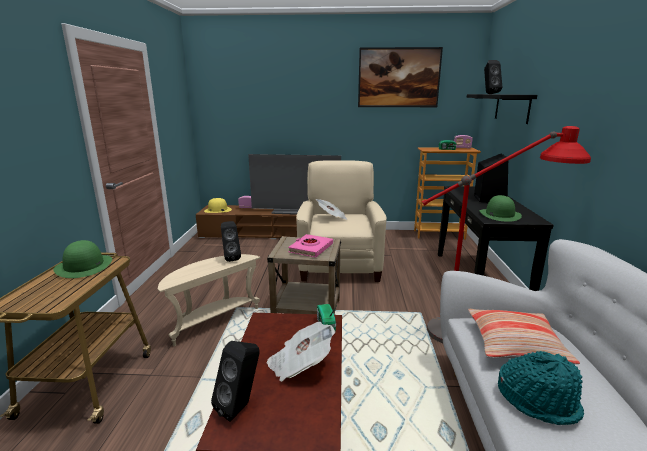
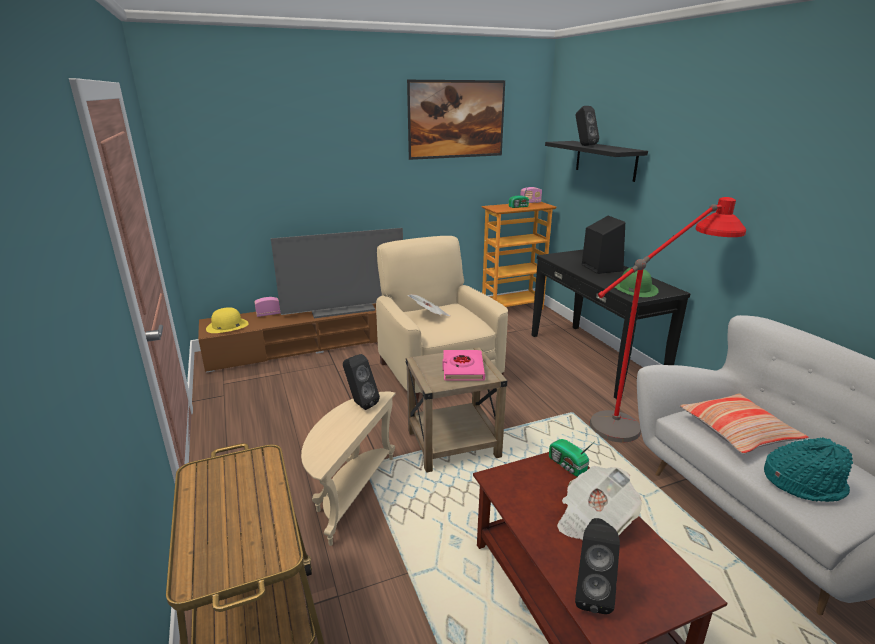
camera: 25 degrees left, 5 degrees up
(84, 266) = (229, 479): green hat -> none

